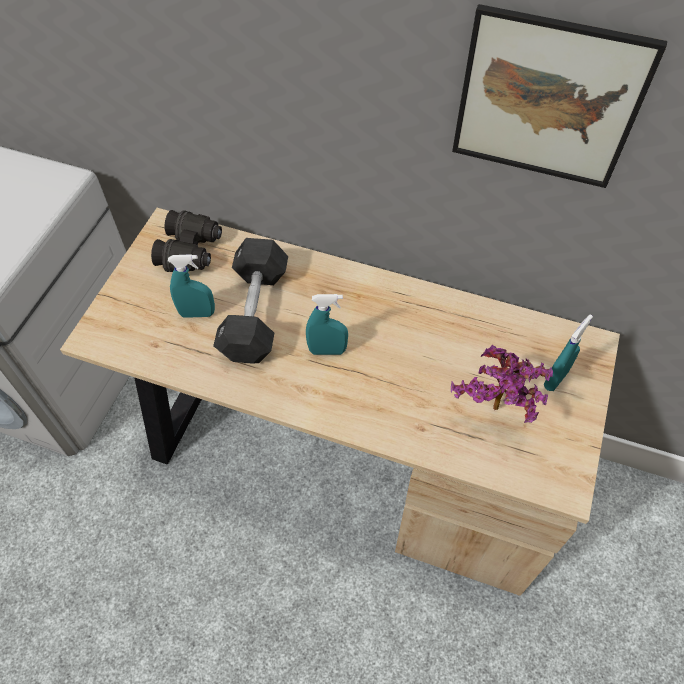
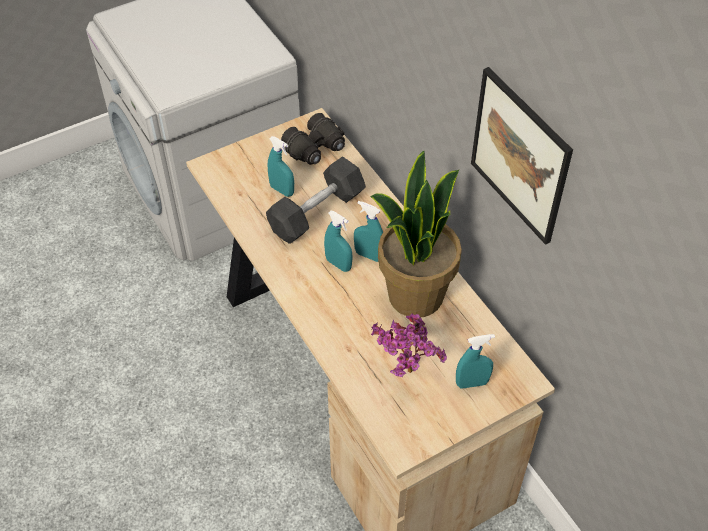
camera: 40 degrees right, 5 degrees down
(346, 322) = (368, 255): none -> turquoise spray bottle
(425, 331) = (414, 295): none -> potted plant

